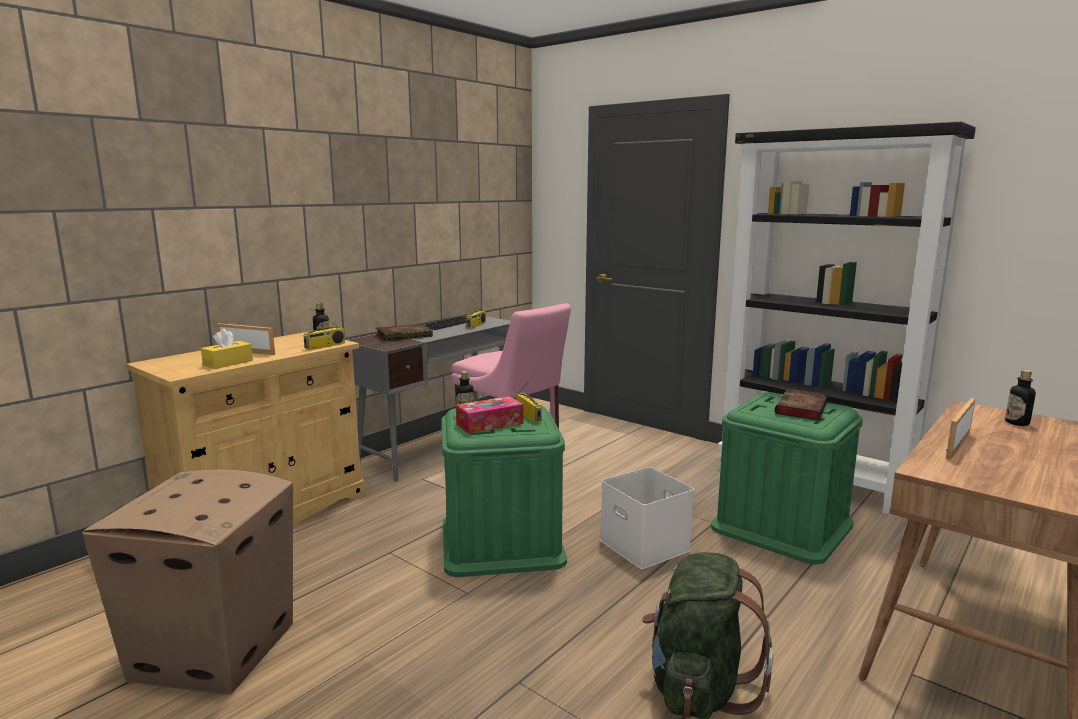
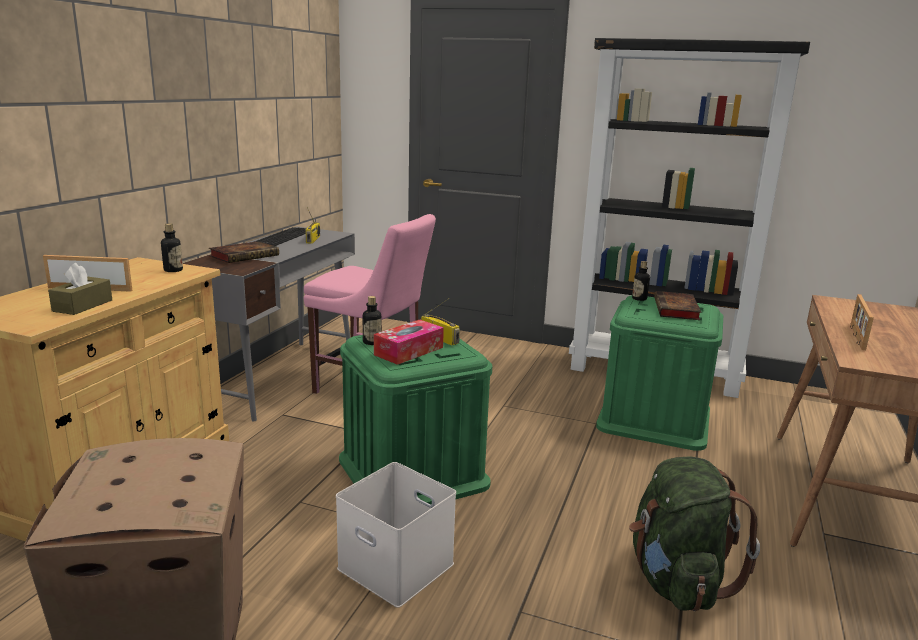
camera: 20 degrees left, 5 degrees up
(228, 363) = (82, 305): yellow tissue box -> brown tissue box
(325, 346) = (183, 275): radio -> none
(647, 545) = (552, 454): white storage box -> white storage box (398, 566)
(1017, 423) = (875, 312): bottle -> bottle (639, 299)

